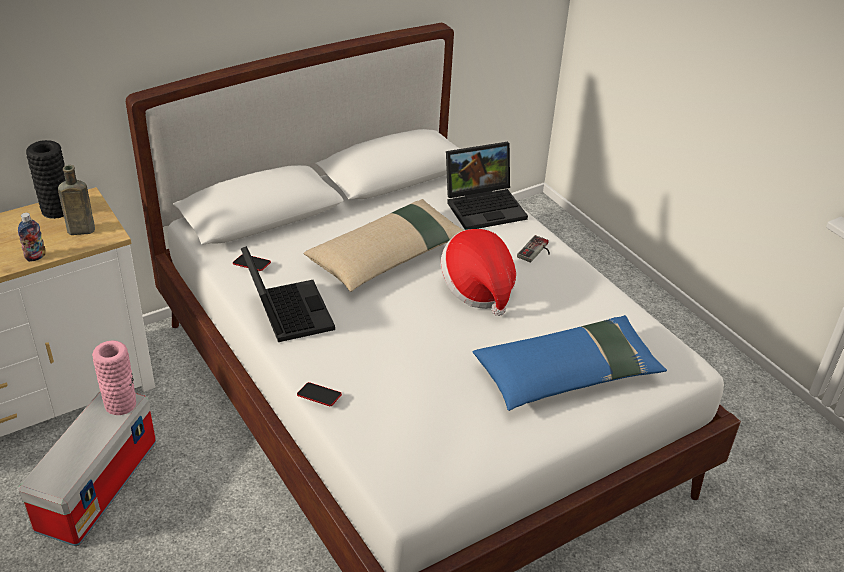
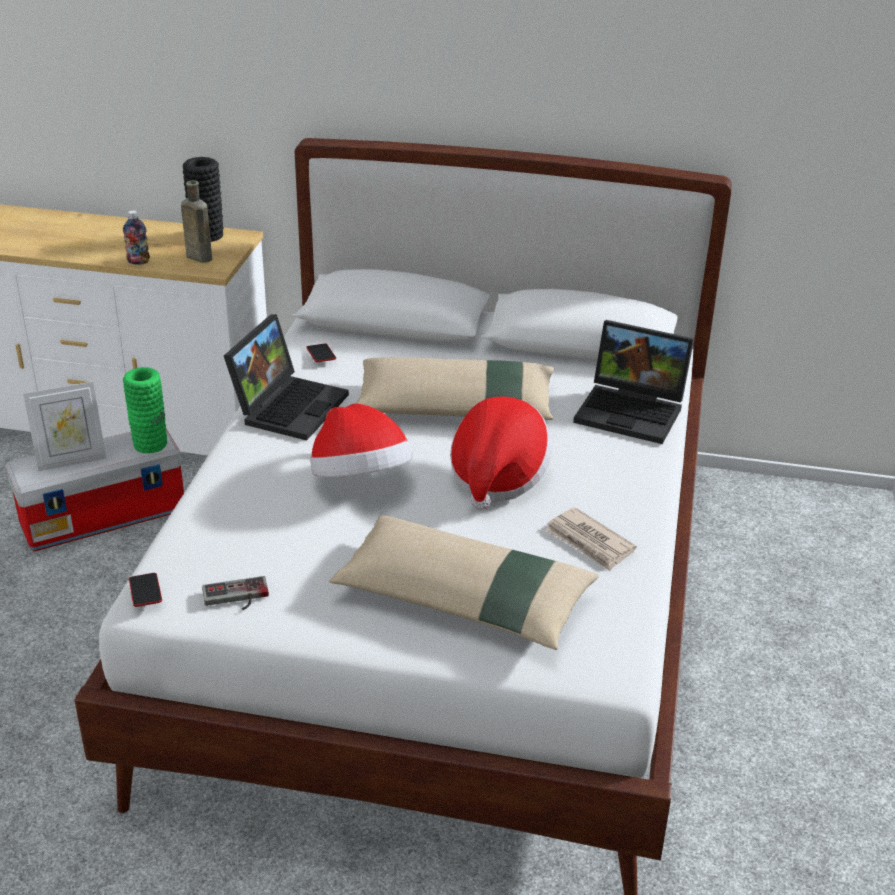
camera: 45 degrees right, 5 degrees down
(75, 453) = (71, 461): none -> picture frame
(120, 404) = (150, 444): pink vase -> green vase
(319, 396) = (208, 483): phone -> phone (145, 593)
(408, 337) = (360, 480): none -> hat
(537, 251) = (621, 477): game controller -> game controller (236, 598)
(567, 374) = (463, 599): blue pillow -> beige pillow
(576, 300) = (589, 542): none -> newspaper

